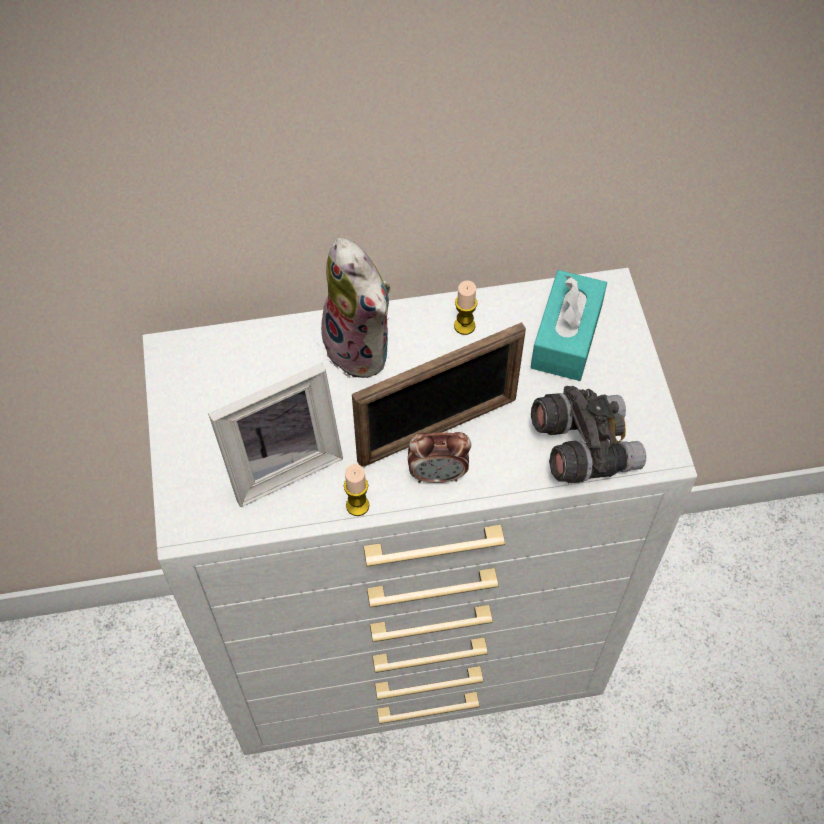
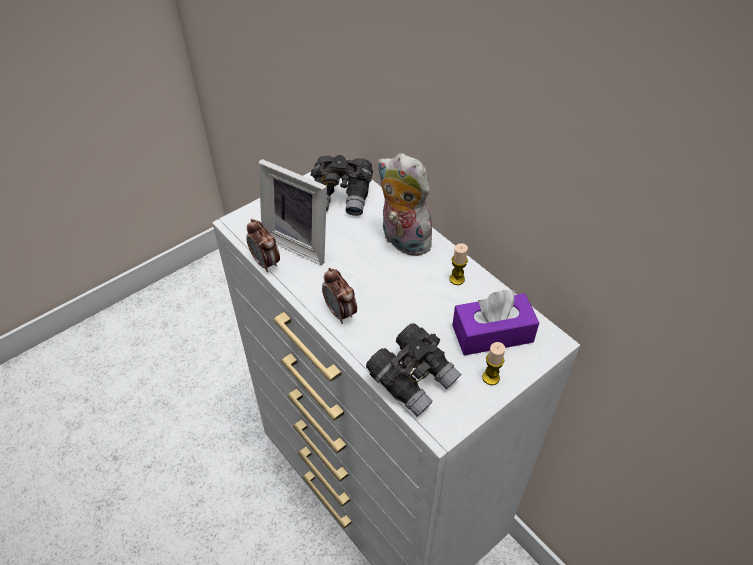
camera: 60 degrees right, 10 degrees down
(230, 374) = (342, 197): none -> grey binoculars
(292, 522) = (266, 263): none -> alarm clock
(357, 505) = (294, 285): candle -> candle (491, 377)
(362, 348) = (402, 241): plush toy -> plush toy turned 105 degrees clockwise
(438, 430) = (371, 299): picture frame -> none
(566, 337) = (492, 333): turquoise tissue box -> purple tissue box

